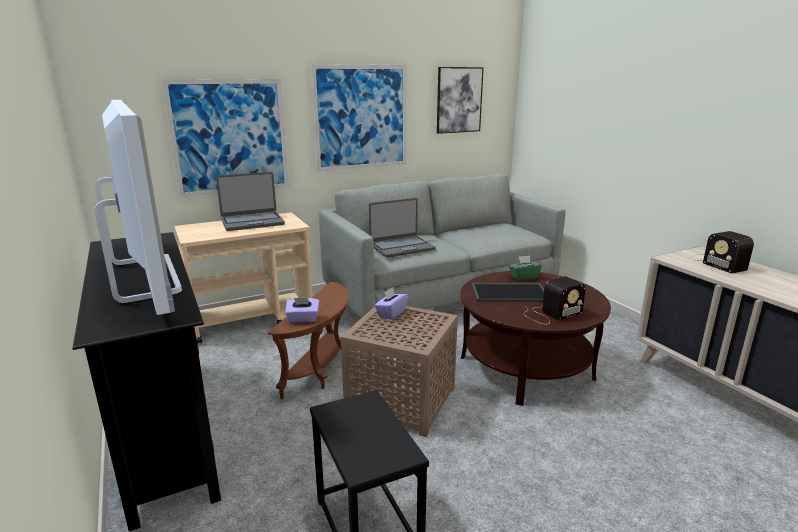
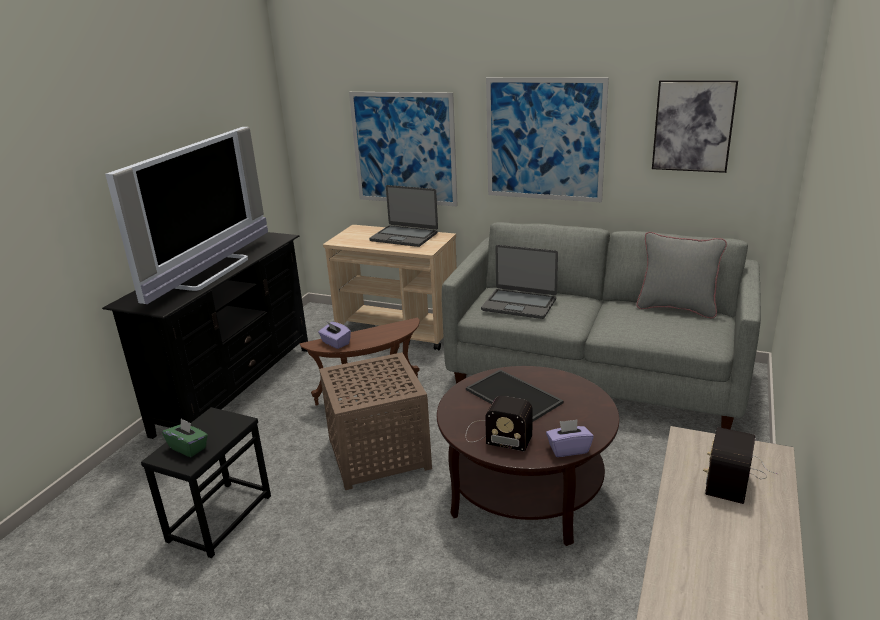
camera: 50 degrees right, 5 degrees up
(391, 313) = (385, 367): purple tissue box -> purple tissue box (568, 449)
(485, 225) = (676, 308): none -> grey pillow
(523, 277) = (569, 387): green tissue box -> green tissue box (188, 448)

